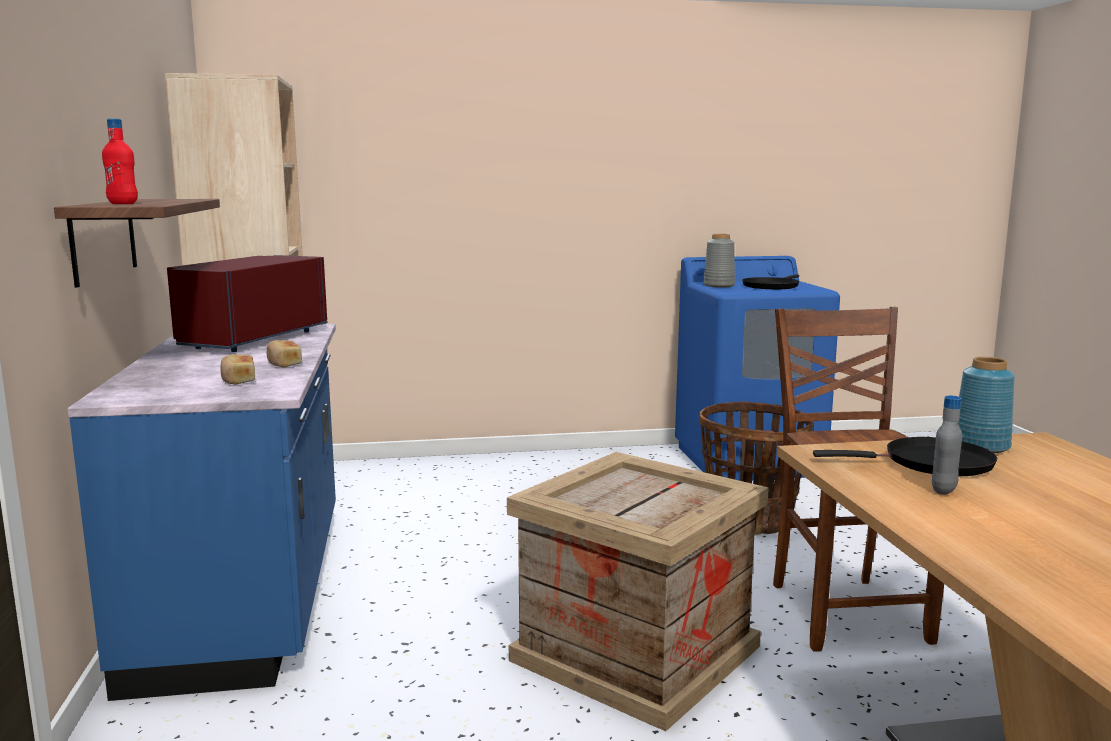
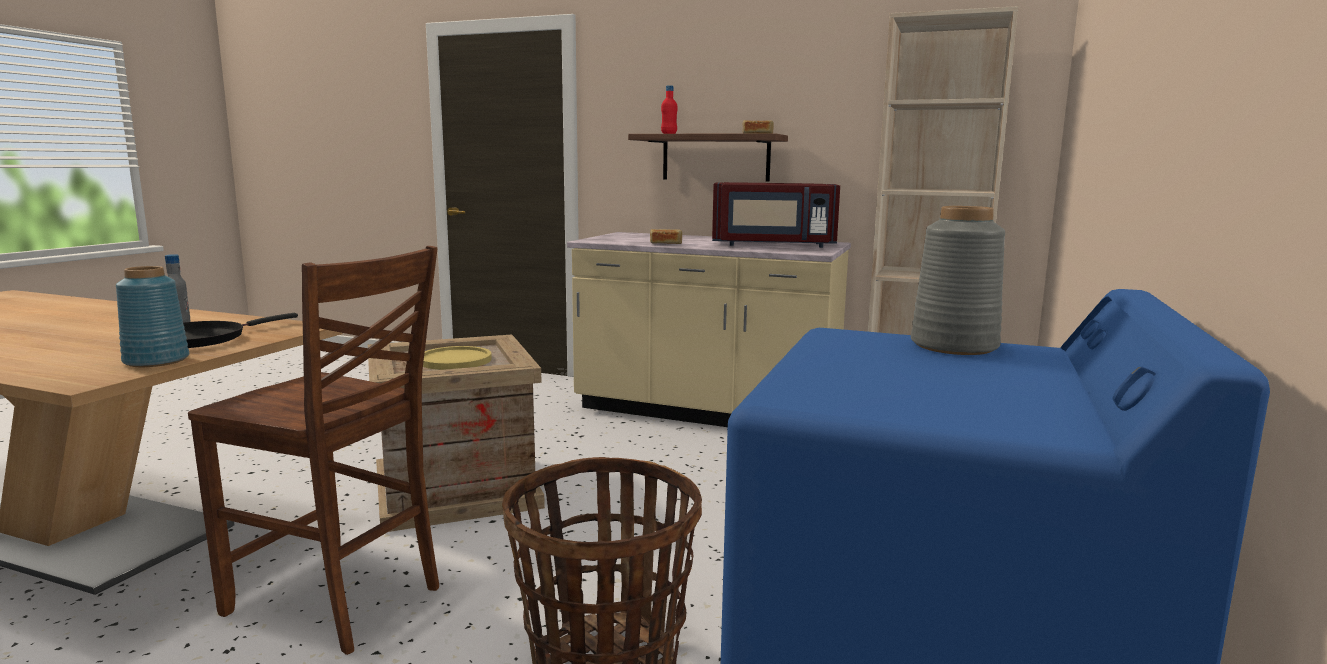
camera: 120 degrees right, 0 degrees up
(238, 380) = (631, 240): bread -> bread (757, 134)
(249, 594) = (706, 412): blue counter -> beige counter
(251, 339) = (773, 245): red microwave -> red microwave turned 135 degrees clockwise
(636, 495) = (455, 360): none -> yellow plate
(771, 286) = (895, 374): black frying pan -> none

